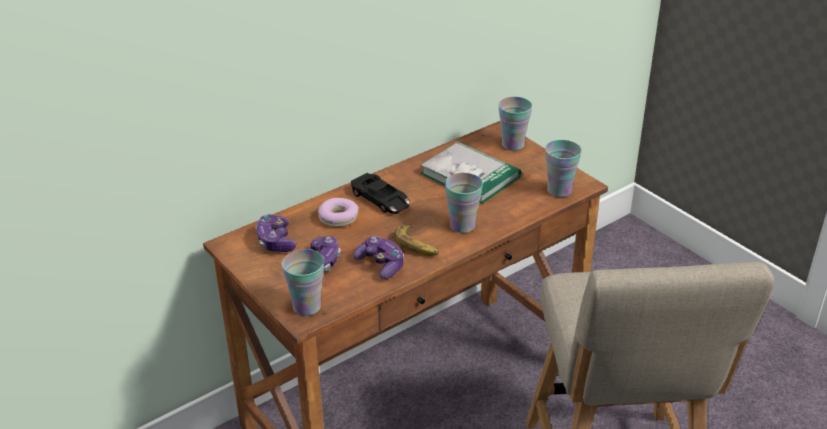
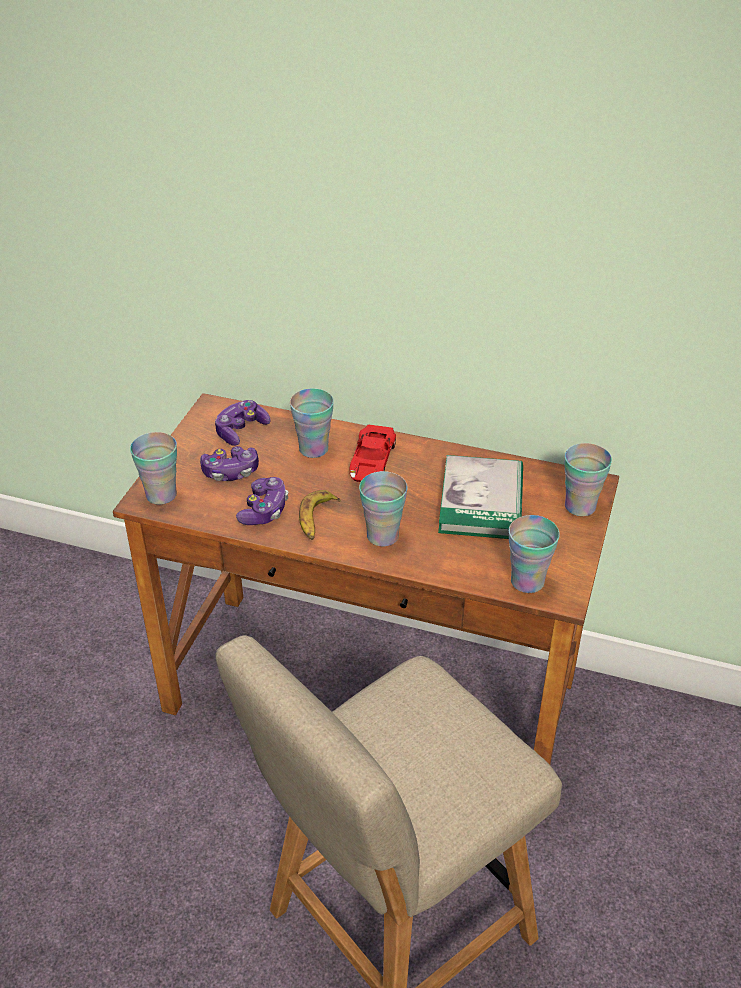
camera: 55 degrees right, 5 degrees up
(338, 218) = (313, 449): donut -> cup
(381, 199) = (371, 461): black toy car -> red toy car

